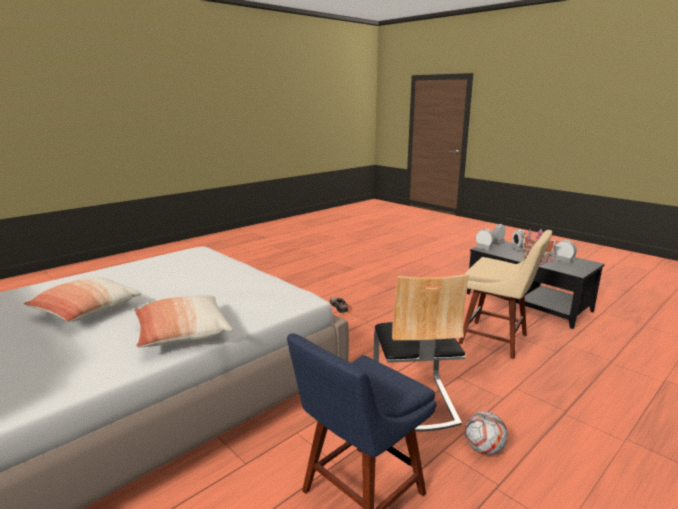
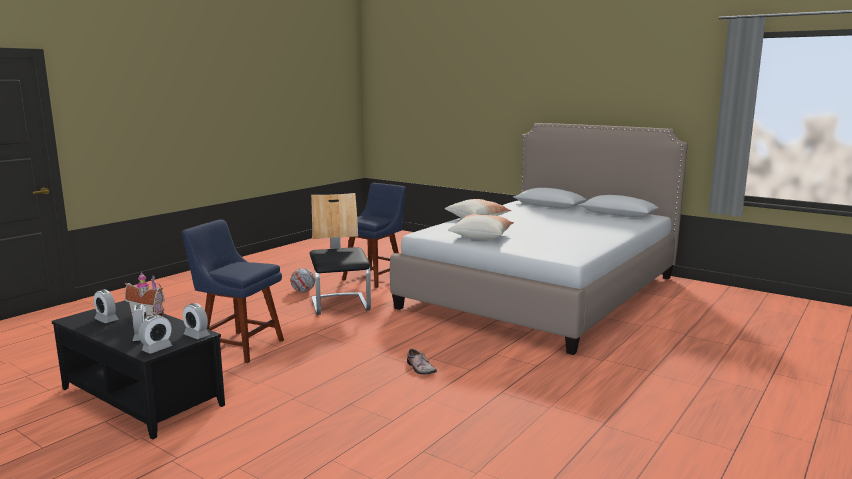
camera: 170 degrees right, 5 degrees down
(86, 312) = (554, 222): pillow -> pillow (481, 236)
(497, 340) = (239, 346): beige chair -> blue chair

